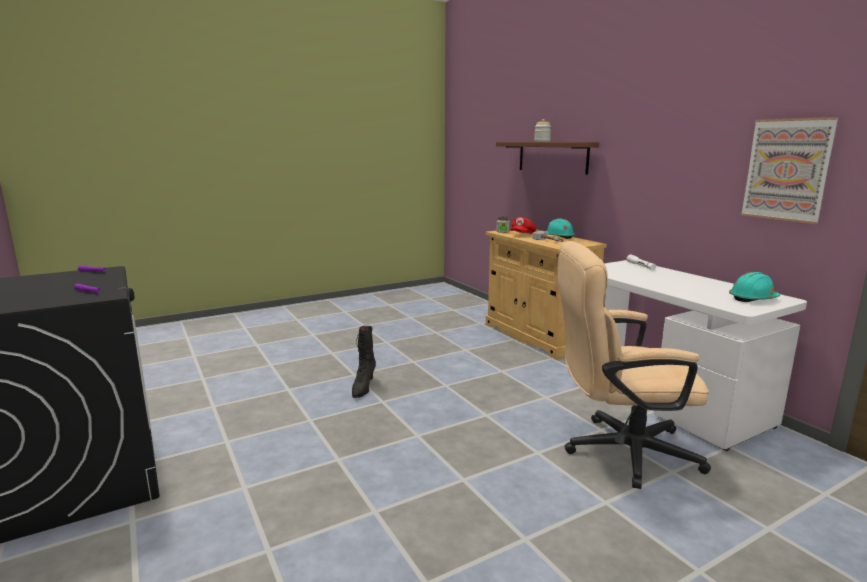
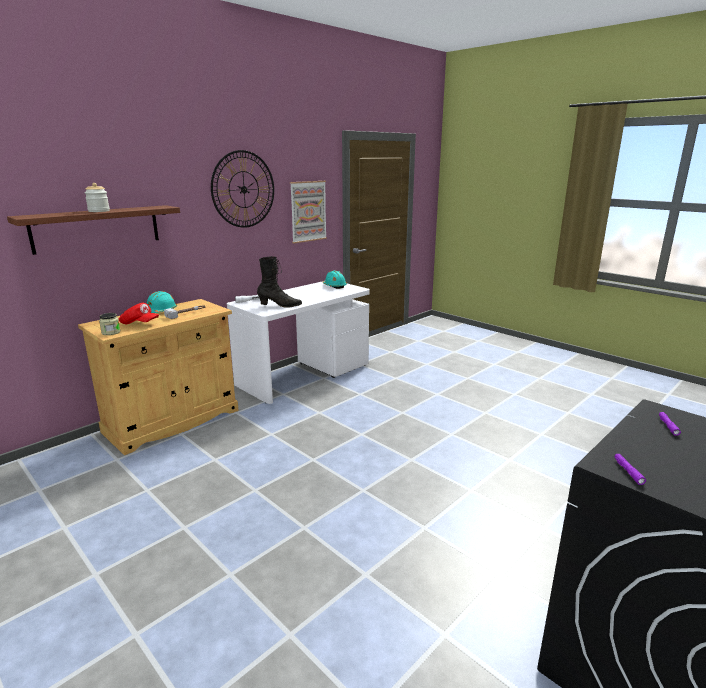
camera: 105 degrees left, 5 degrees up
(363, 388) = (337, 510): black boot -> black boot (280, 305)
(618, 451) = (383, 389): beige office chair -> none
(681, 129) = (243, 189): none -> wall clock

